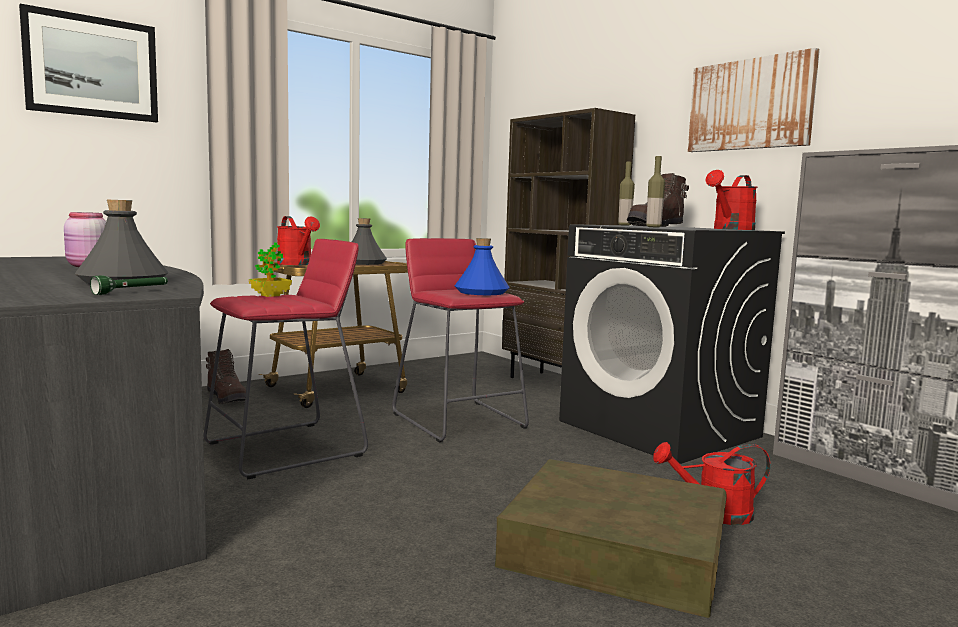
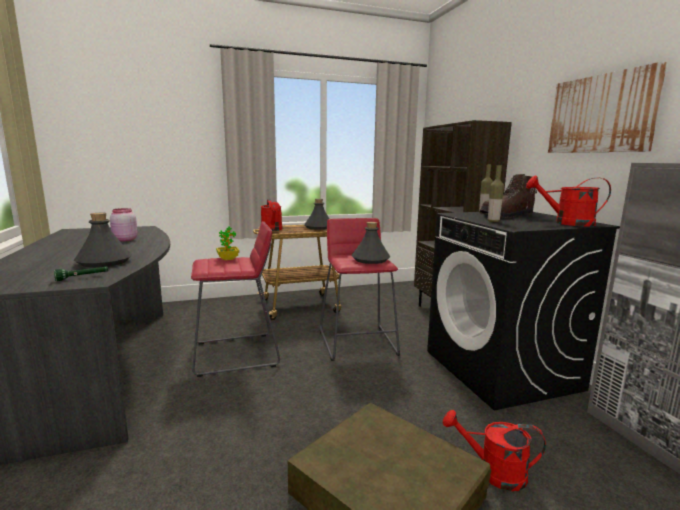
camera: 20 degrees right, 5 degrees up
(92, 67) = (159, 113): picture -> none
(227, 398) = (234, 307): brown boot -> none
(481, 292) = (370, 259): blue bottle -> grey bottle
(730, 229) = (566, 223): red watering can -> red watering can turned 45 degrees clockwise

